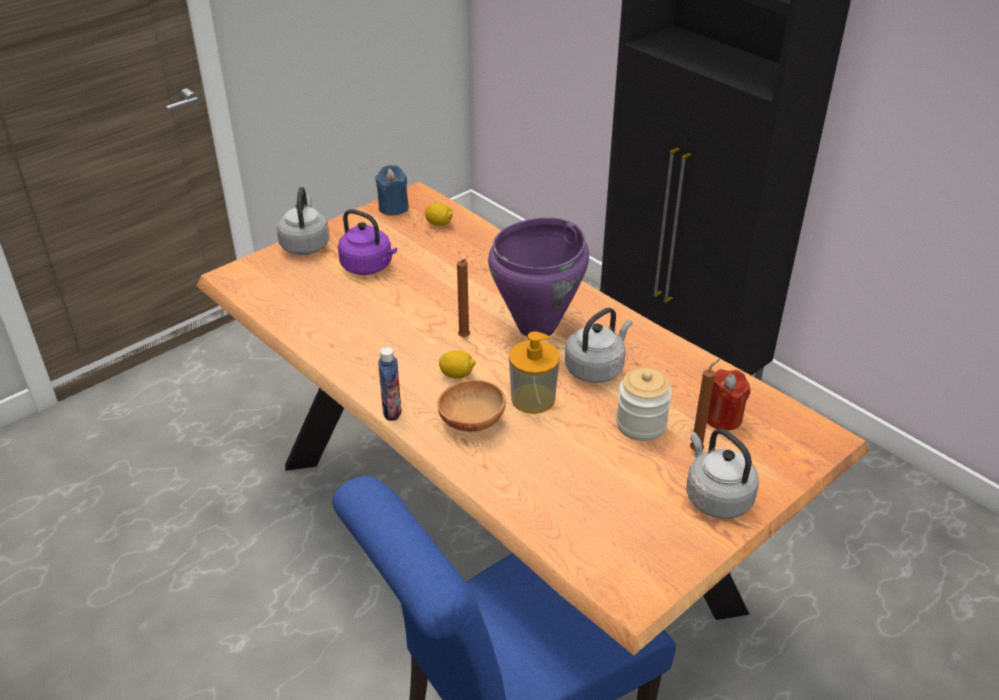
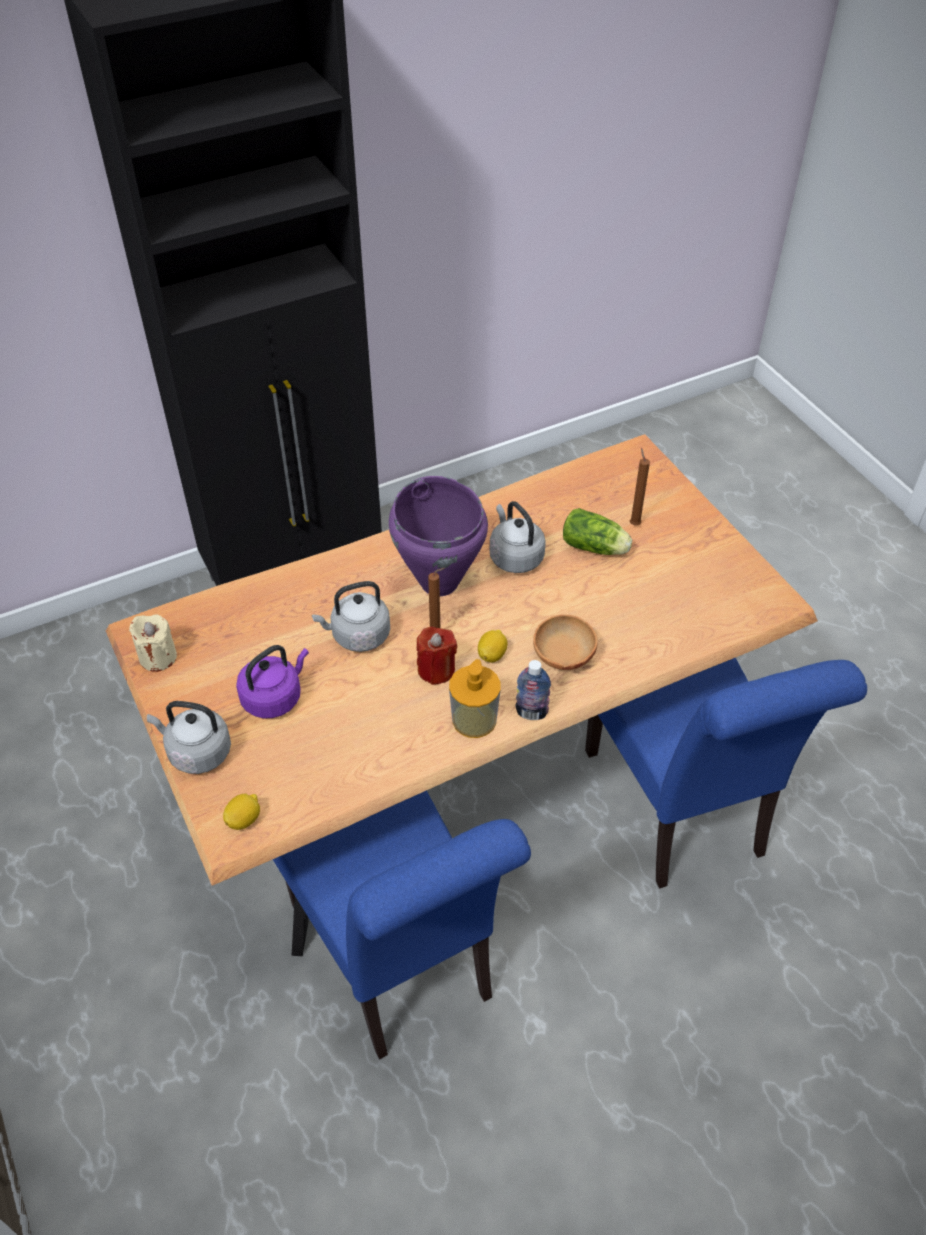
camera: 75 degrees left, 10 degrees up
(289, 531) = (399, 961): none -> blue chair
(393, 208) = (158, 657): blue candle -> beige candle
(439, 224) = (216, 622): lemon -> lemon (244, 819)
(533, 399) = (543, 608): soap dispenser -> soap dispenser (474, 720)
(641, 424) = (596, 548): jar -> lettuce
(716, 497) = (687, 529): grey kettle -> grey kettle (357, 636)
(722, 417) = (600, 499): red candle -> red candle (436, 669)

